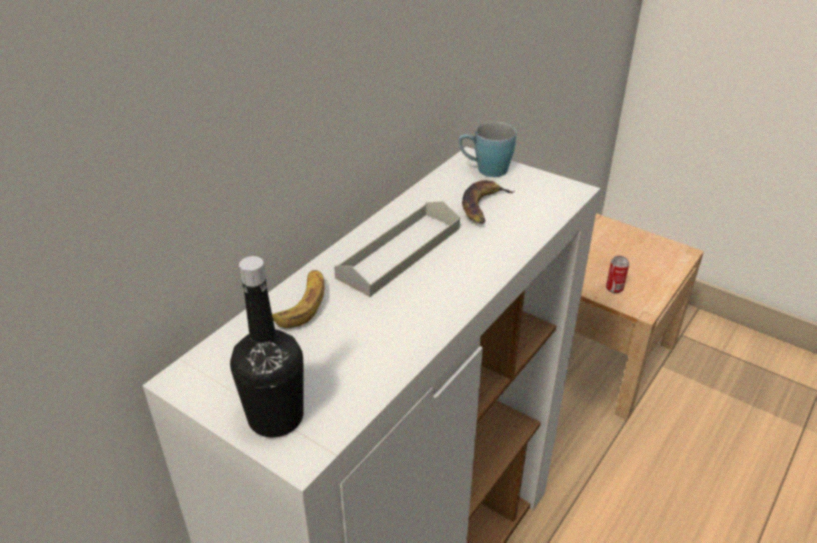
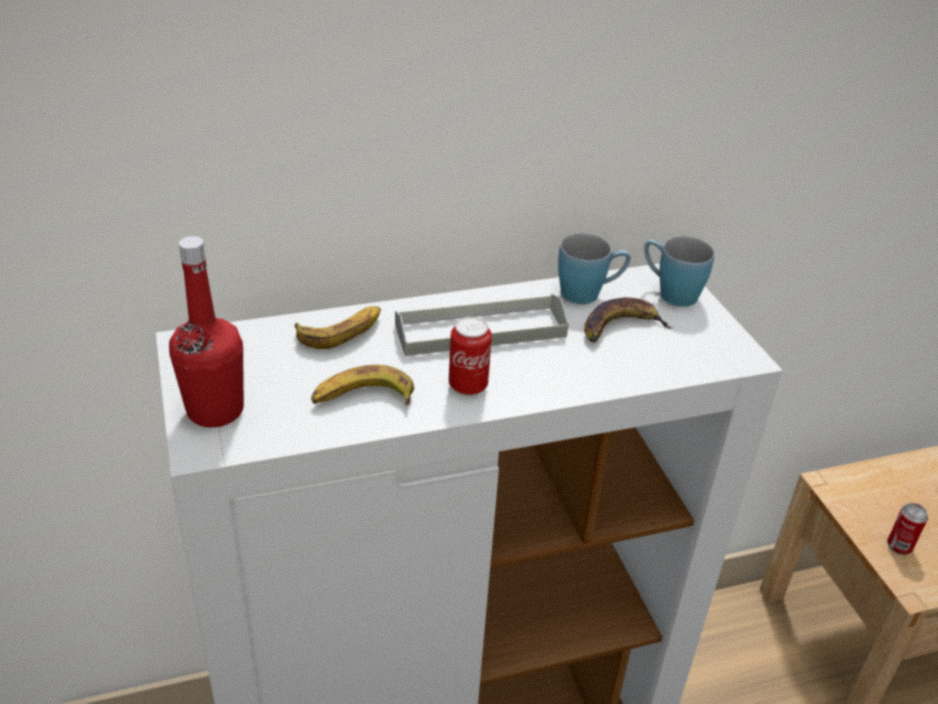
camera: 35 degrees right, 0 degrees up
(276, 417) = (215, 410): black bottle -> red bottle
(377, 343) = (362, 398): none -> banana
(438, 193) = (589, 293): none -> blue mug
(438, 295) = (468, 386): none -> can

